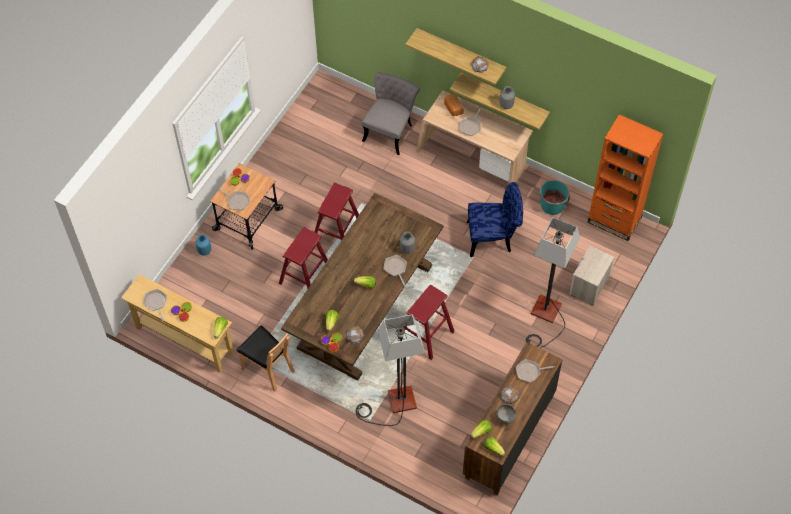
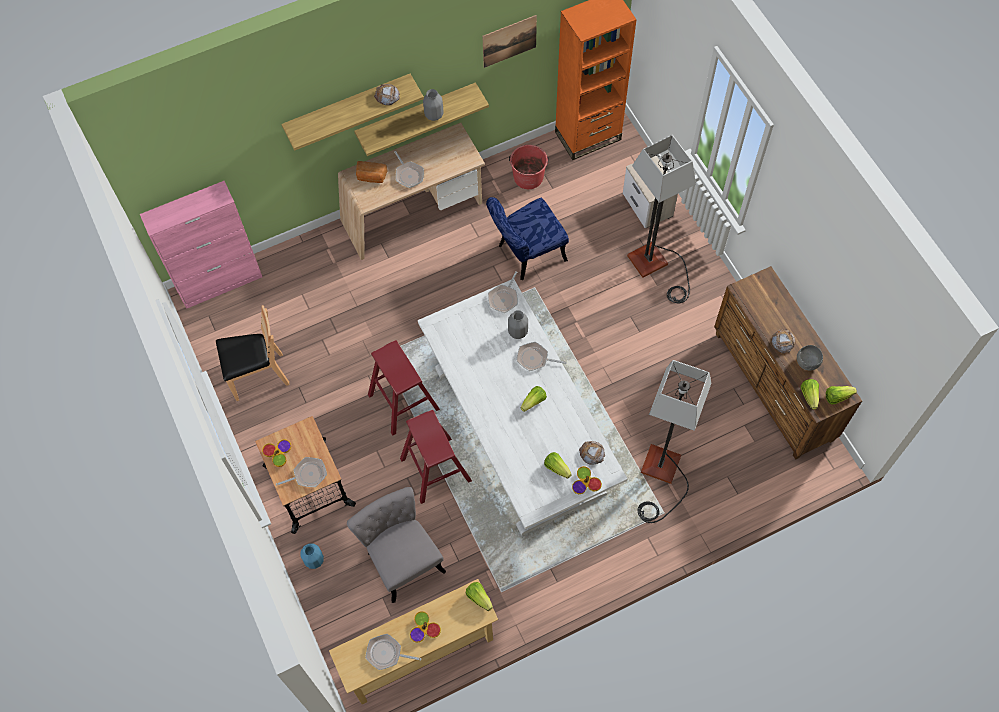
camera: 55 degrees left, 5 degrees up
(268, 369) = (525, 582): brown chair -> brown chair (258, 375)
(343, 91) = (220, 282): none -> pink cabinet
(365, 307) = (519, 431): brown dining table -> white dining table
(390, 130) = (311, 267): grey chair -> grey chair (401, 557)
(426, 335) = (597, 391): red stool -> none
(493, 237) = (526, 254): blue chair -> blue chair turned 150 degrees counterclockwise
(530, 372) = (766, 305): frying pan -> frying pan (504, 298)
(552, 205) = (528, 177): turquoise bucket -> red bucket
(579, 104) = (509, 41): none -> picture

